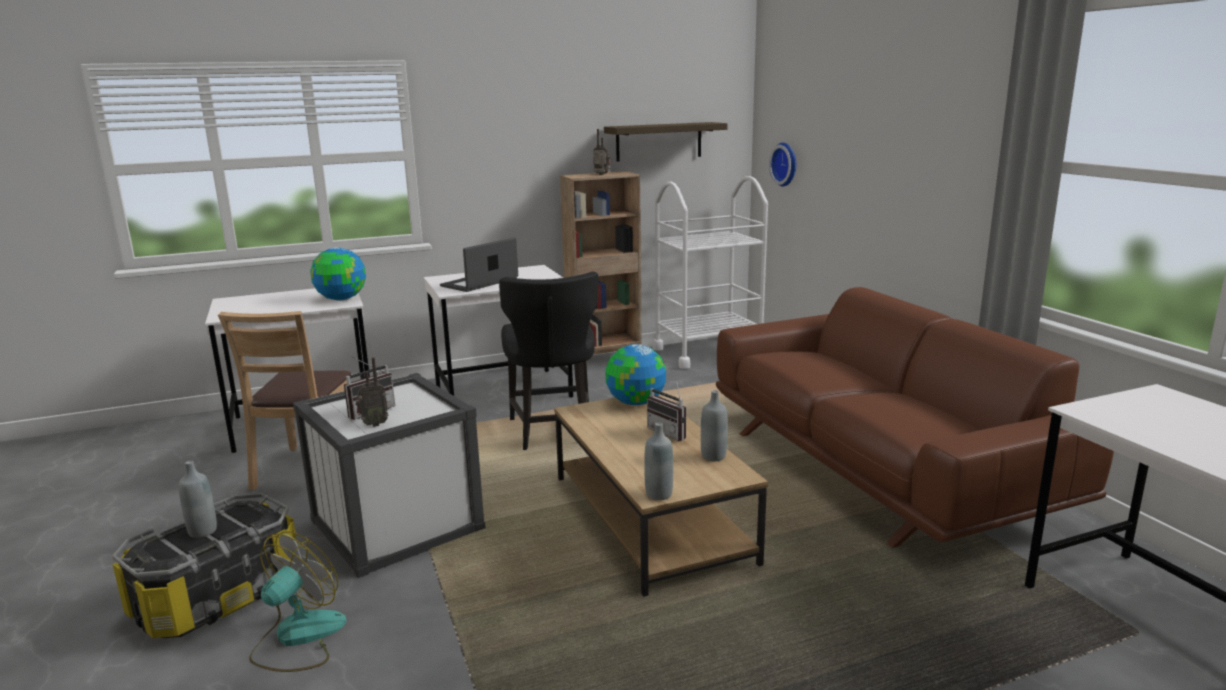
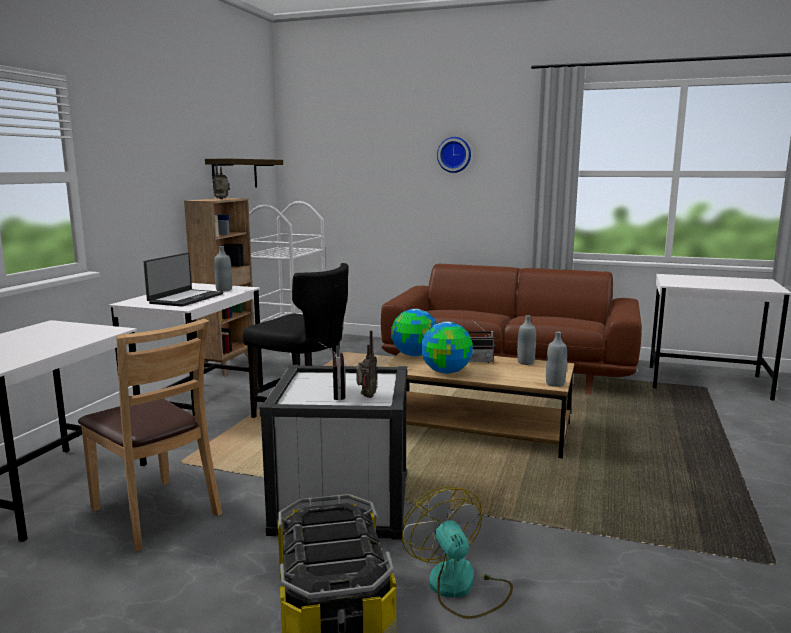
camera: 50 degrees left, 5 degrees down
(203, 531) = (327, 541): grey bottle -> grey bottle (224, 290)
(341, 299) = (90, 329): globe -> globe (446, 372)
(480, 283) = (185, 298): laptop -> laptop turned 150 degrees counterclockwise
(786, 164) = (324, 191): wall clock -> wall clock (454, 154)

